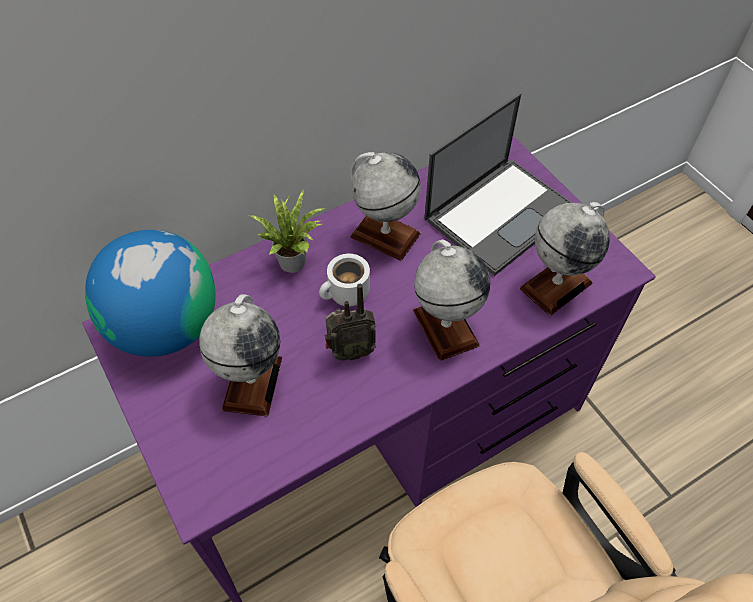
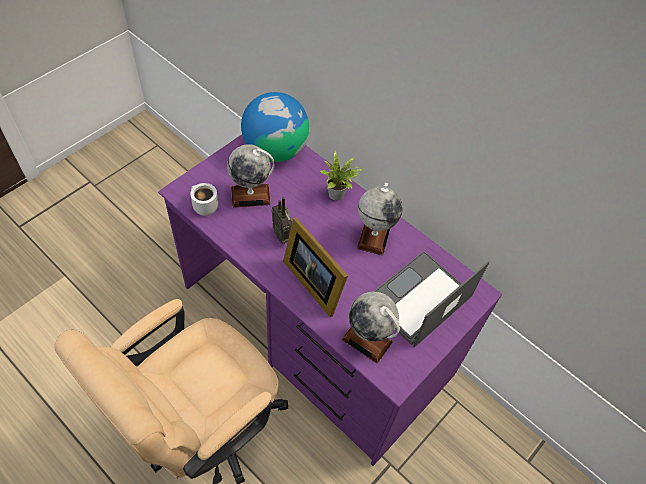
camera: 70 degrees right, 0 degrees up
(346, 295) = (321, 226): white mug -> white mug (203, 206)
(445, 327) = (314, 280): globe -> picture frame
(500, 213) = (418, 299): laptop -> laptop turned 105 degrees clockwise

